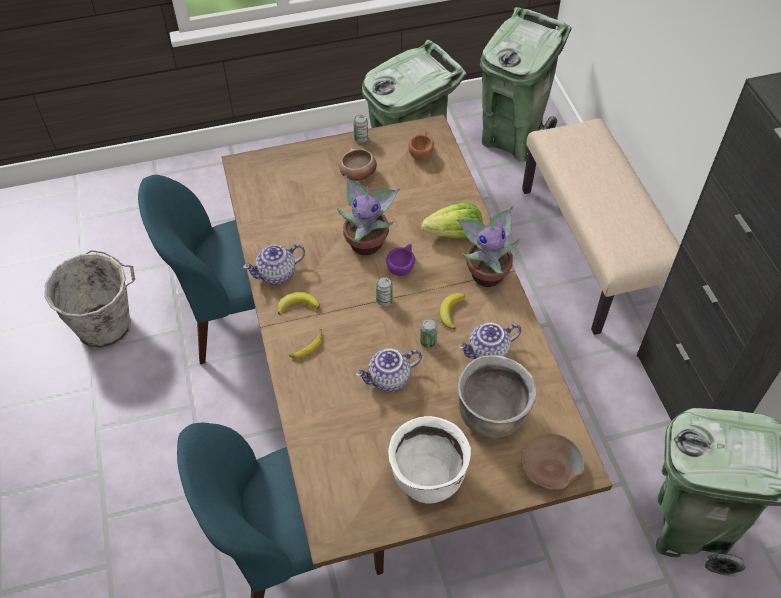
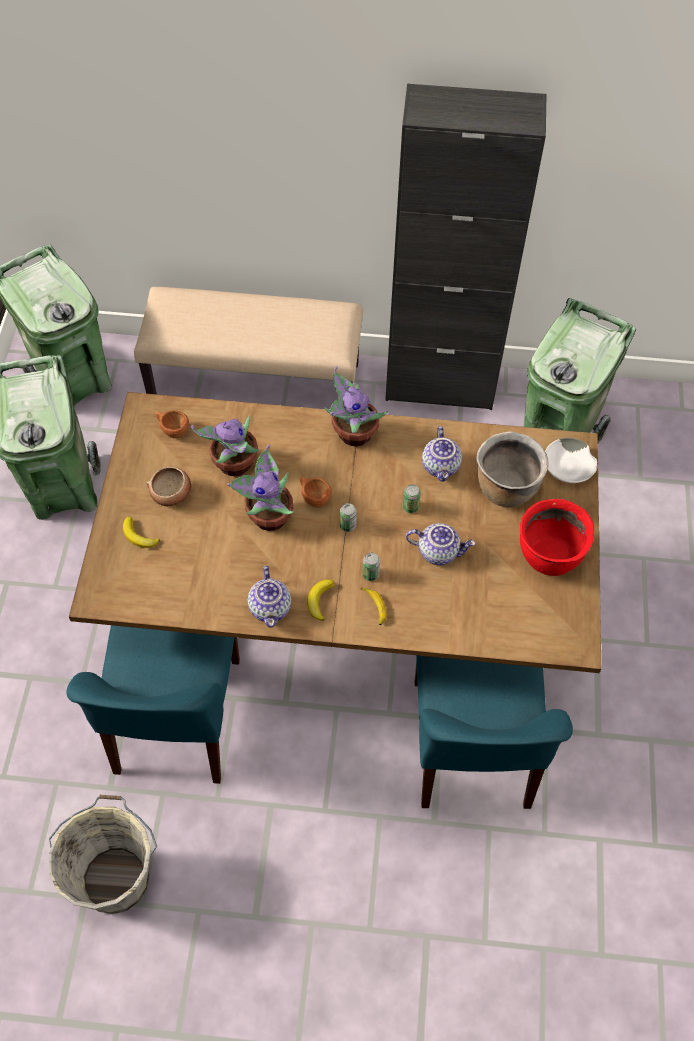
camera: 70 degrees left, 5 degrees up
(361, 138) = (120, 475): can -> can (370, 574)
(389, 379) = (438, 551): teapot -> teapot turned 75 degrees counterclockwise
(402, 266) = (313, 497): purple cup -> brown cup
(407, 203) = (234, 465): none -> potted plant
(427, 478) = (549, 556): white cooking pot -> red cooking pot
(450, 312) = (384, 477): banana -> banana (139, 536)
(454, 234) = (294, 441): lettuce -> none
(549, 468) = (568, 467): brown bowl -> white bowl

